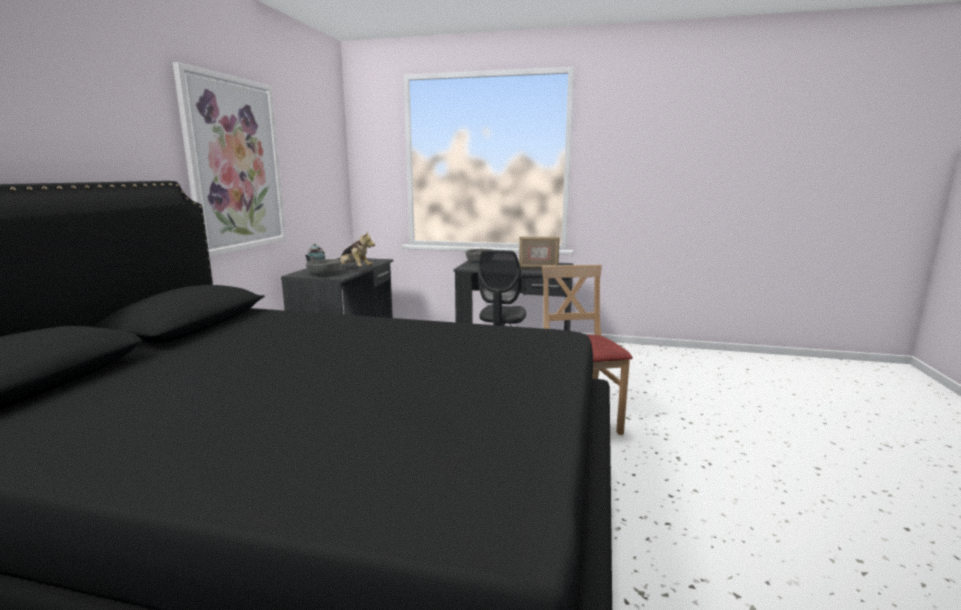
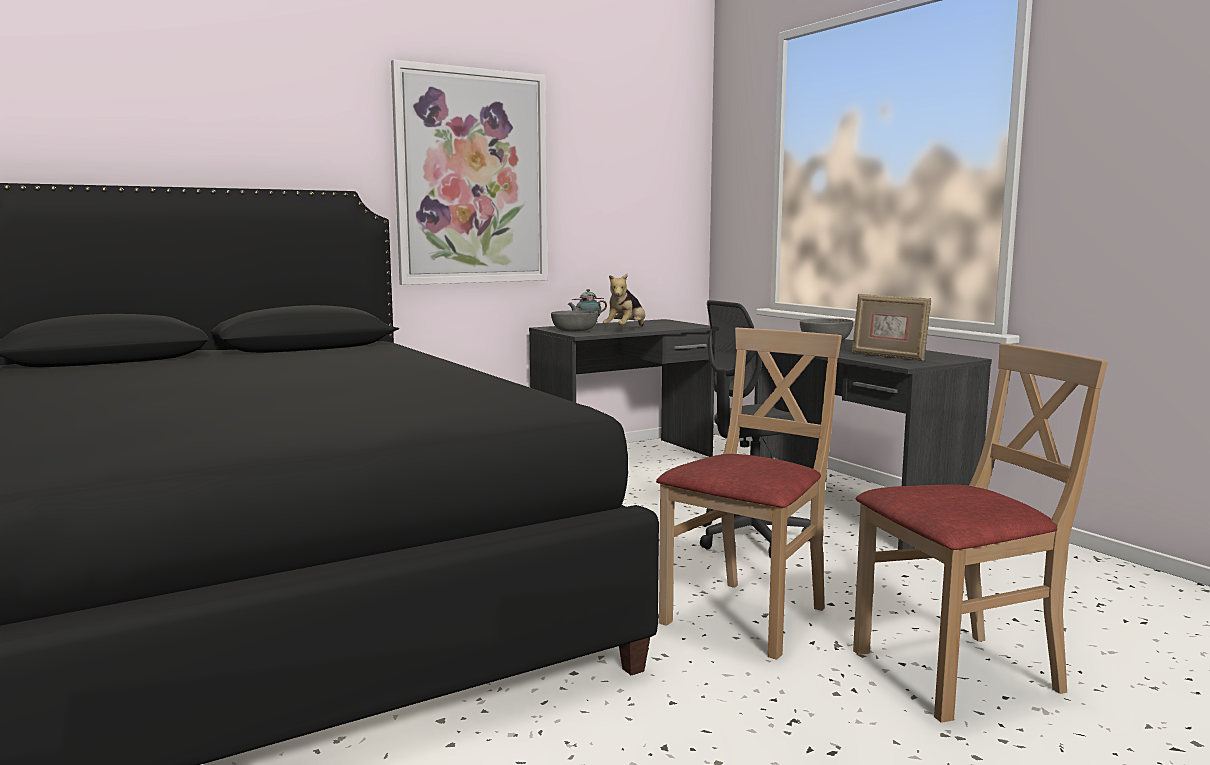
camera: 45 degrees right, 5 degrees down
(354, 269) = (626, 330): plush toy -> plush toy turned 45 degrees clockwise
(676, 411) = (958, 673): none -> beige chair

